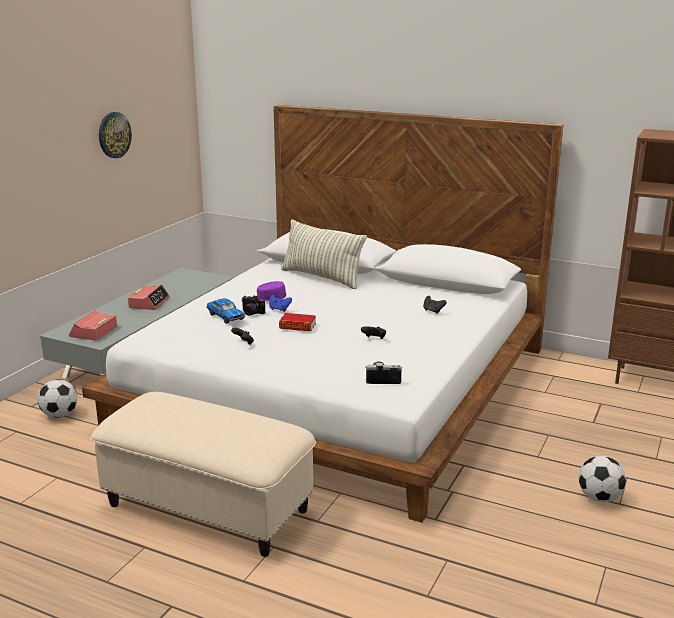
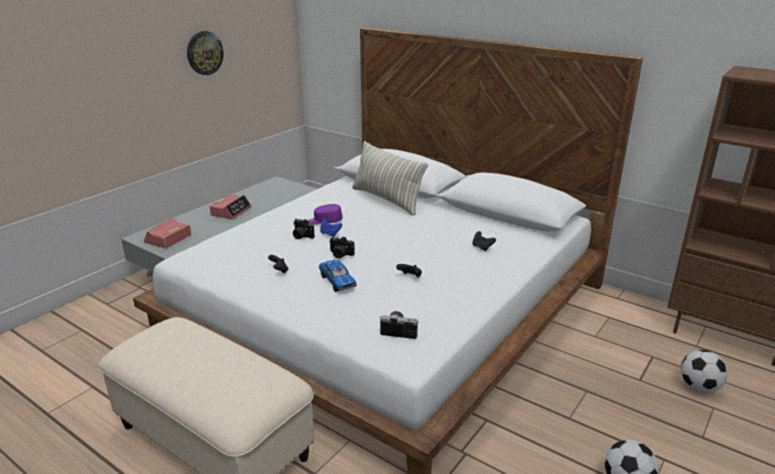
camera: 10 degrees right, 5 degrees up
(60, 415) = (126, 316): football -> football (699, 387)
(225, 316) = (275, 238): toy car -> toy car (337, 281)
(297, 326) = (340, 254): book -> camera

